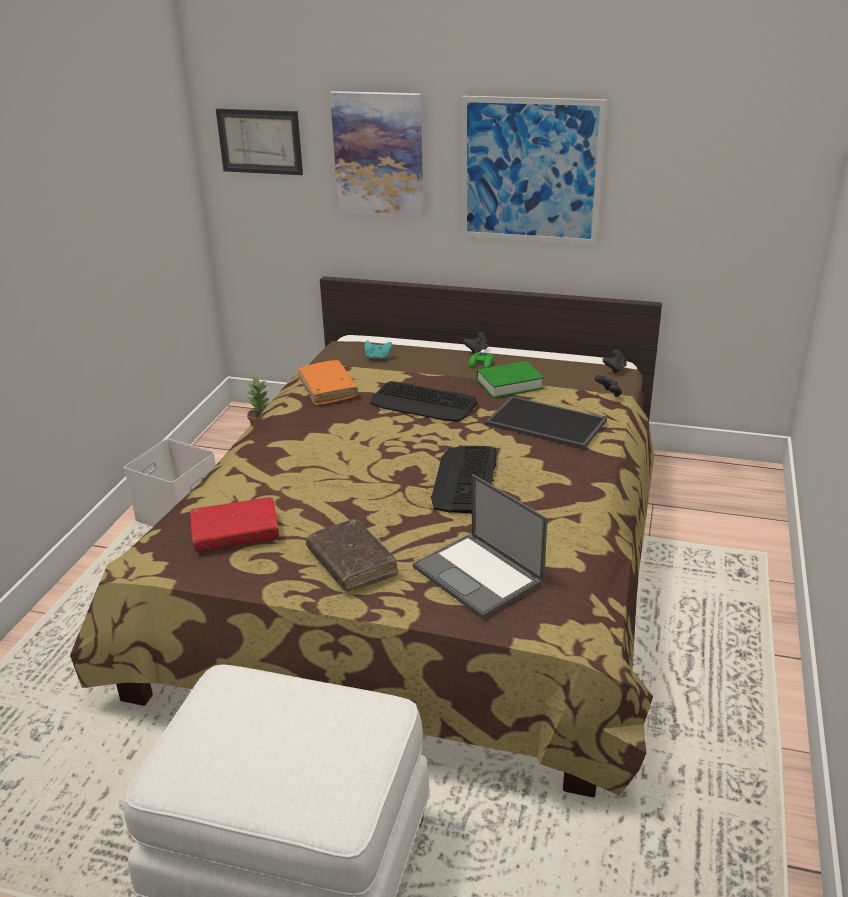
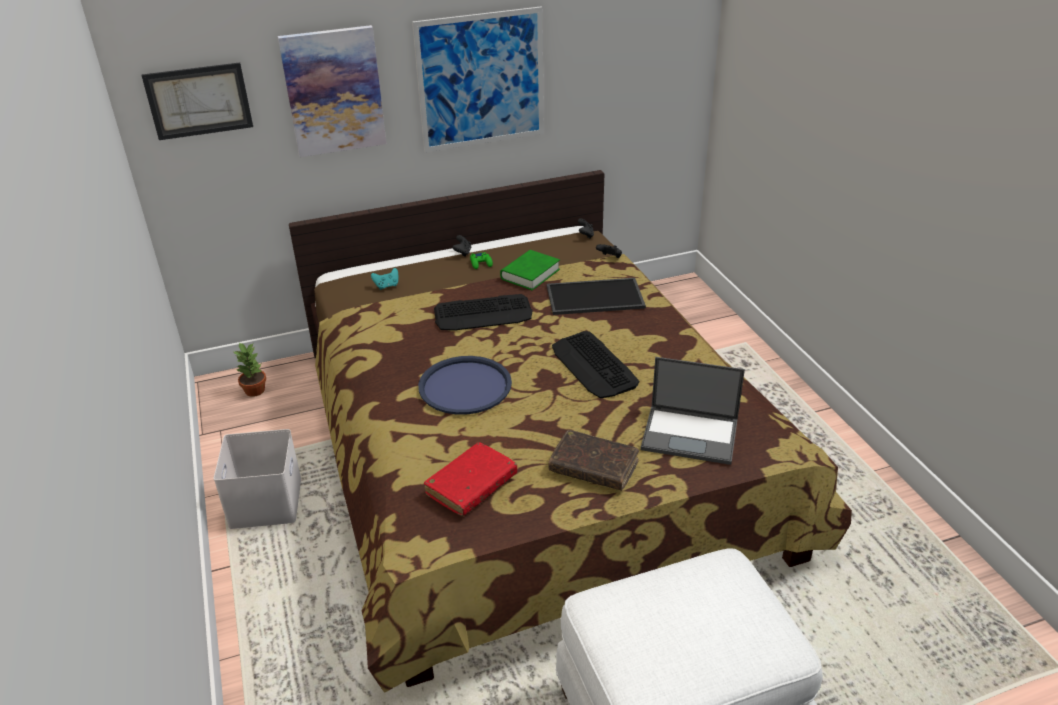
camera: 35 degrees left, 5 degrees up
(328, 389) = (385, 330): orange book -> none
(332, 455) = (465, 386): none -> blue tray

